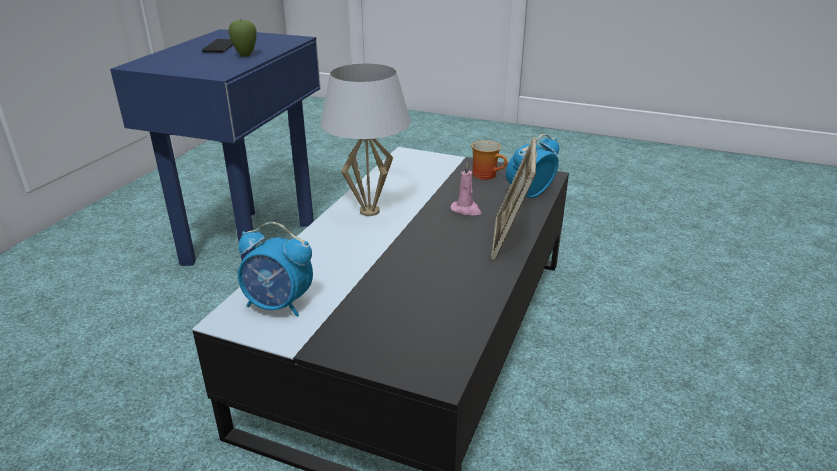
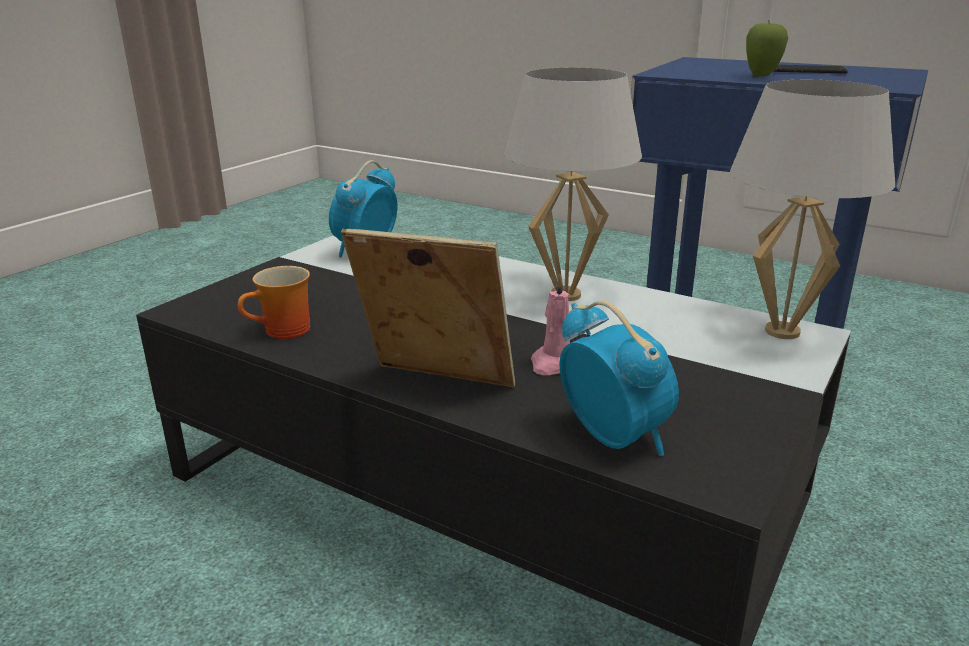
camera: 100 degrees right, 5 degrees down
(405, 159) = (781, 331): none -> white table lamp
(487, 175) = (717, 404): mug -> mug (284, 332)

